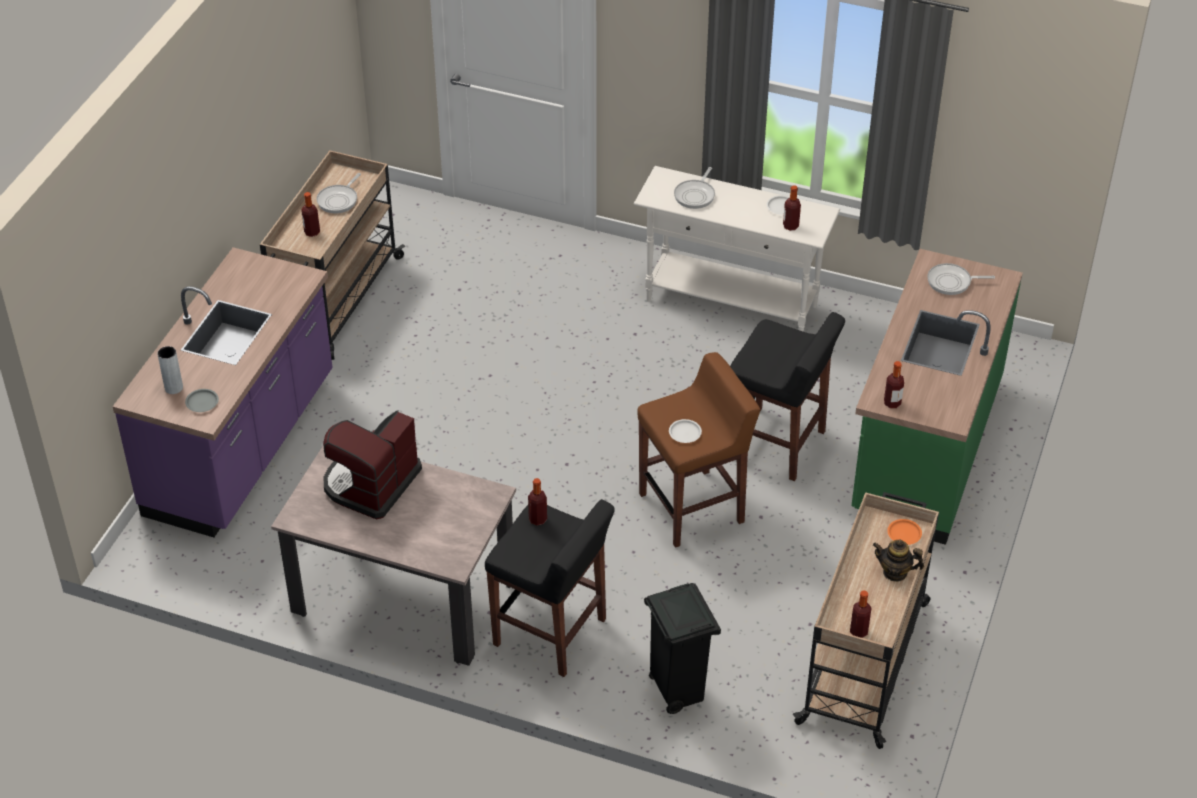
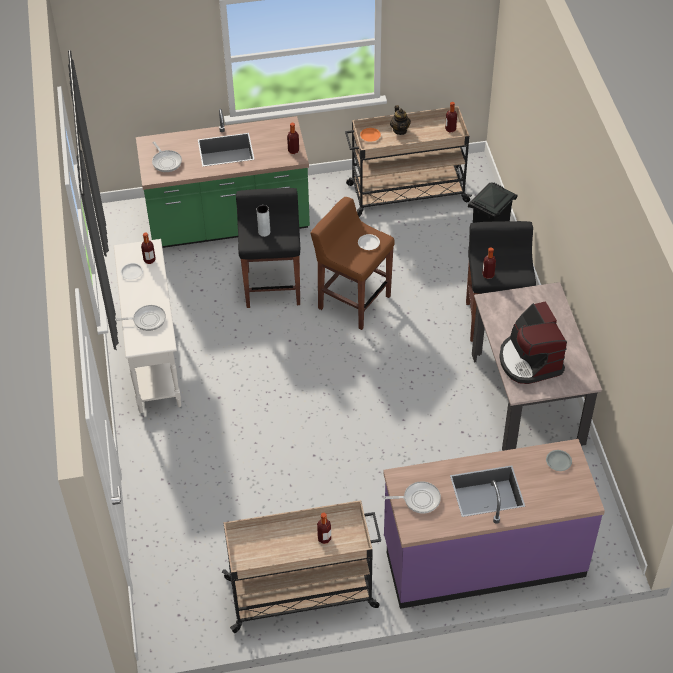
camera: 120 degrees left, 5 degrees up
(173, 388) = (560, 486): grey vase -> grey vase (264, 232)
(339, 200) = (275, 543): frying pan -> frying pan (419, 499)
(371, 484) = (529, 360): coffee machine -> coffee machine turned 75 degrees clockwise

